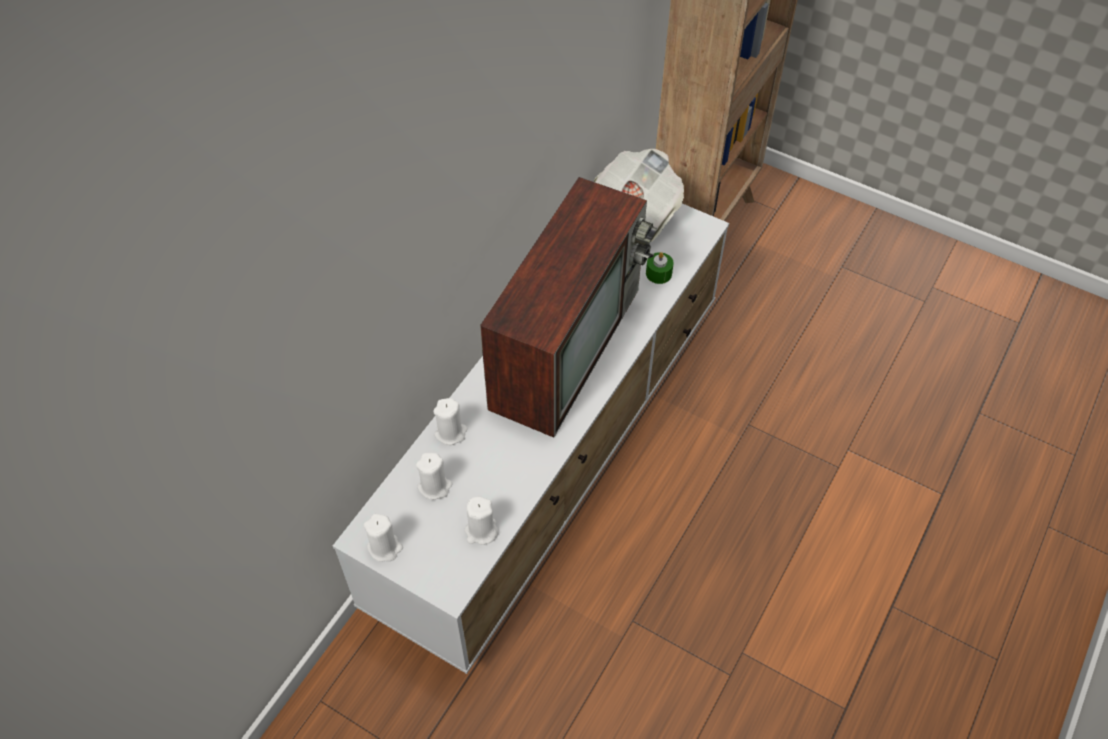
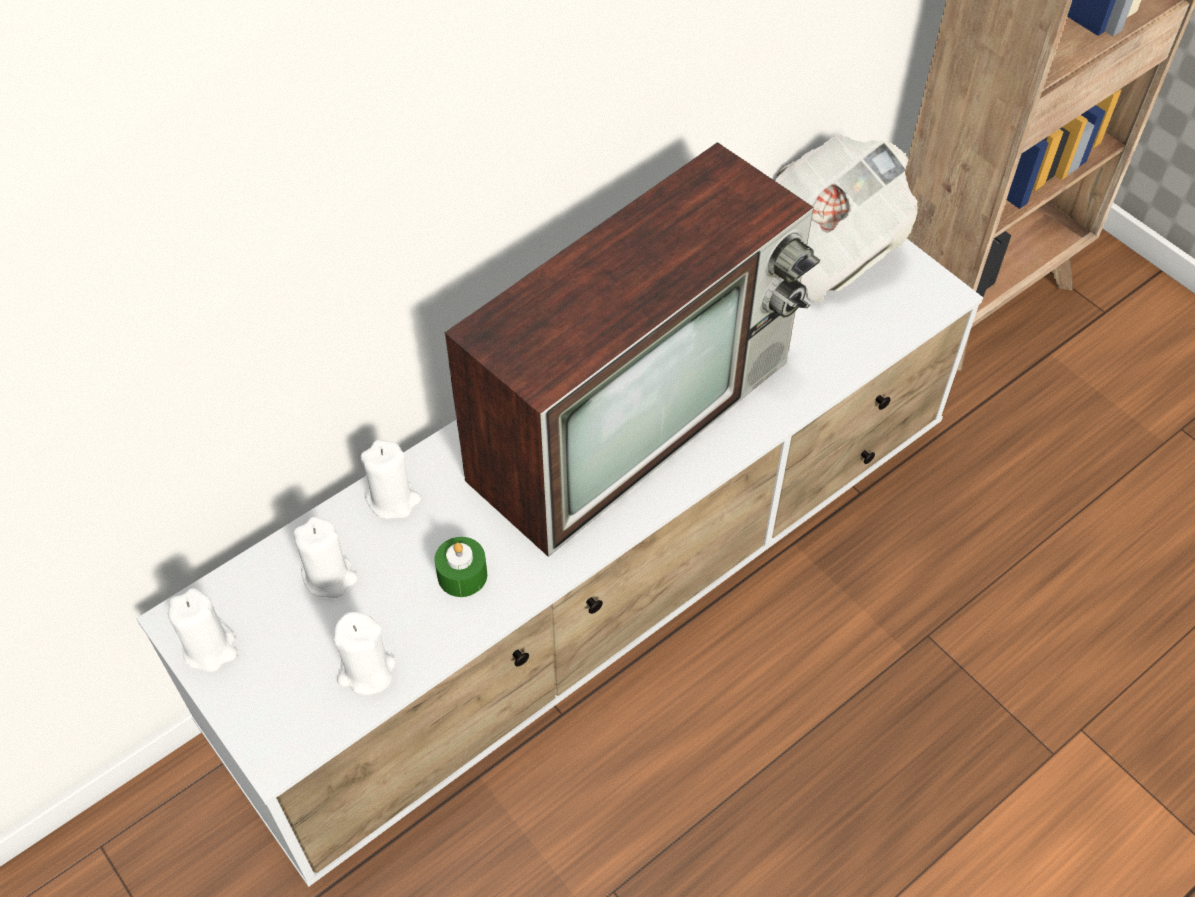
camera: 20 degrees right, 0 degrees up
(658, 273) = (831, 345): green candle -> green candle (462, 575)

